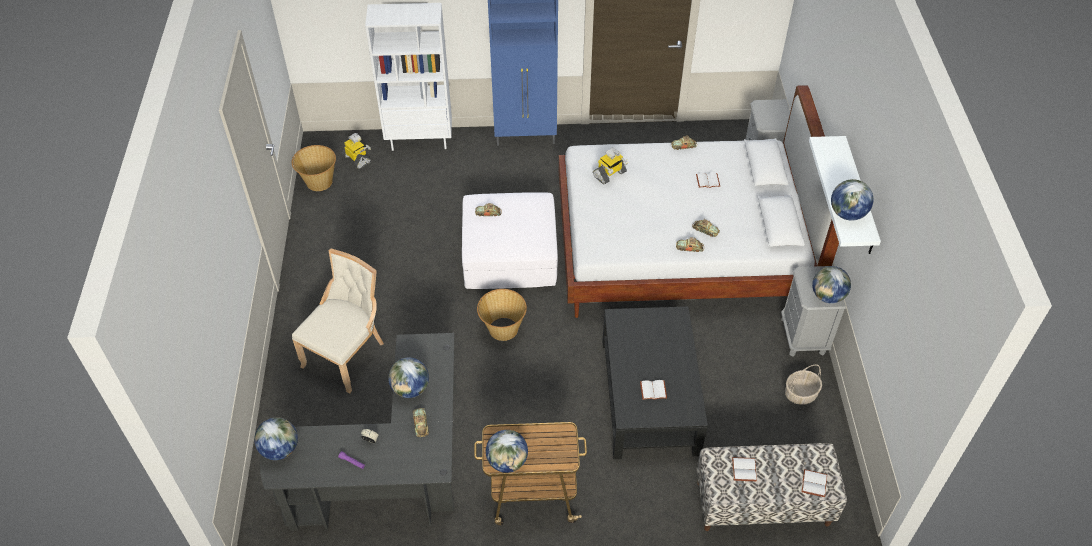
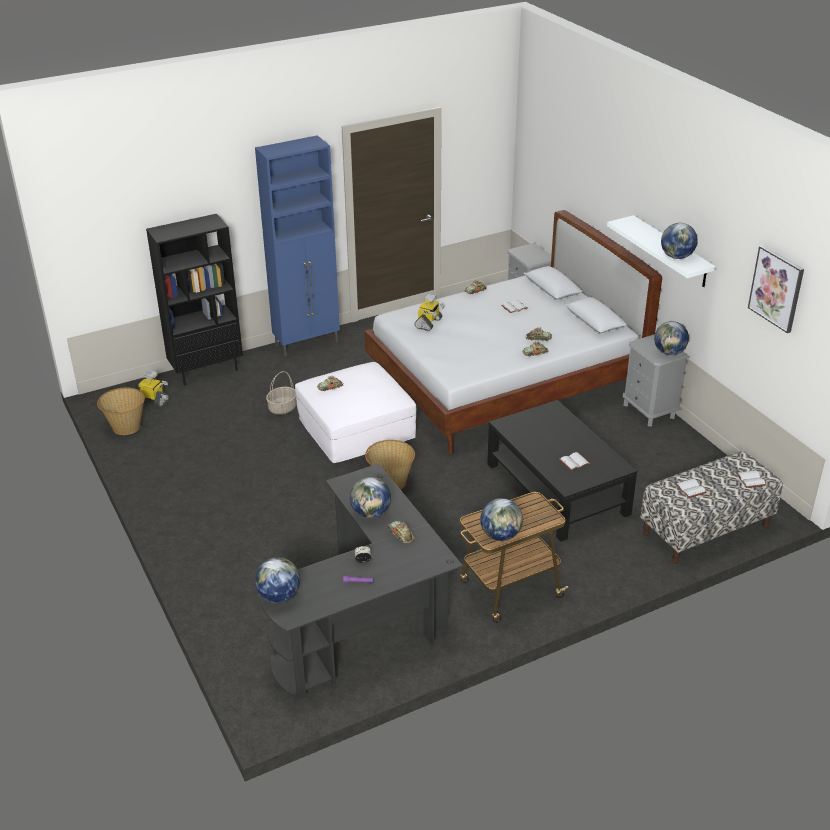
camera: 25 degrees left, 15 degrees down
(347, 354) = (254, 546): beige chair -> none
(420, 140) = (207, 371): white bookcase -> black bookcase
(800, 394) = (677, 449): basket -> basket (282, 408)
(911, 306) = (776, 288): none -> picture

